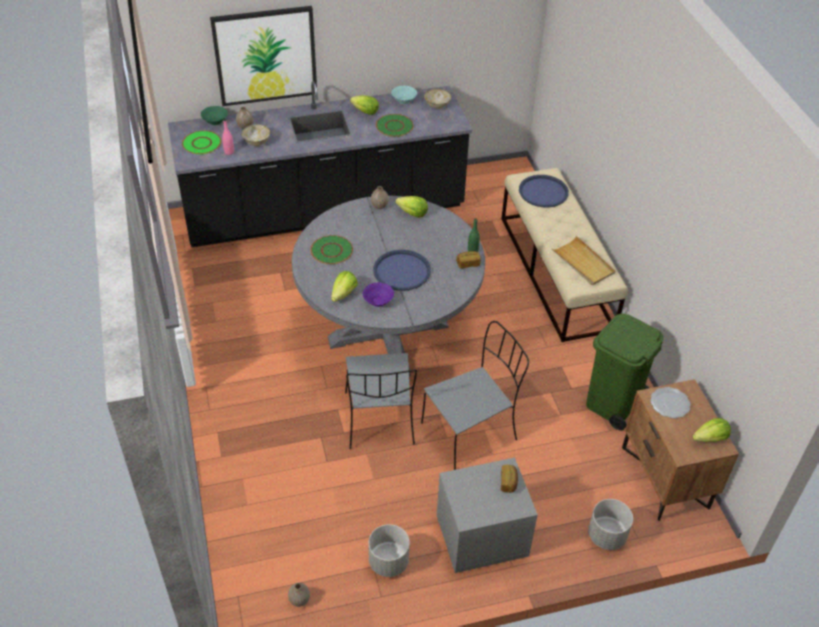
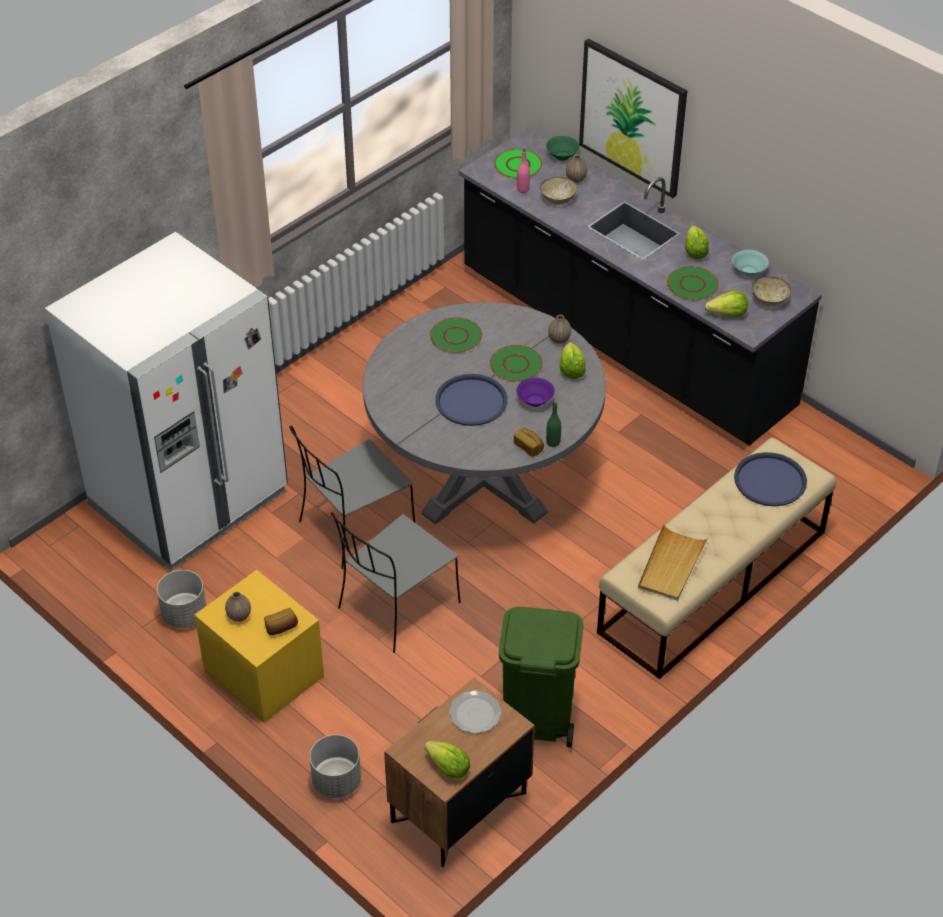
camera: 60 degrees right, 0 degrees up
(270, 507) = (189, 499): none -> white fridge
(299, 600) = (101, 570): vase -> vase (239, 616)
(344, 294) = (400, 374): lettuce -> lettuce (727, 315)
(378, 301) = (410, 403): purple bowl -> purple bowl (534, 400)
(385, 235) = (516, 364): none -> green plate
(471, 431) = (396, 607): grey chair -> grey chair turned 105 degrees clockwise
(481, 537) = (262, 674): grey nightstand -> yellow nightstand

